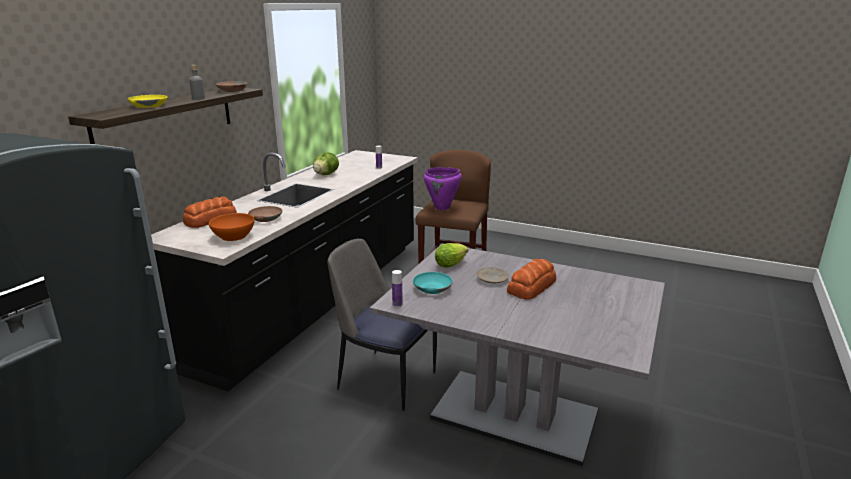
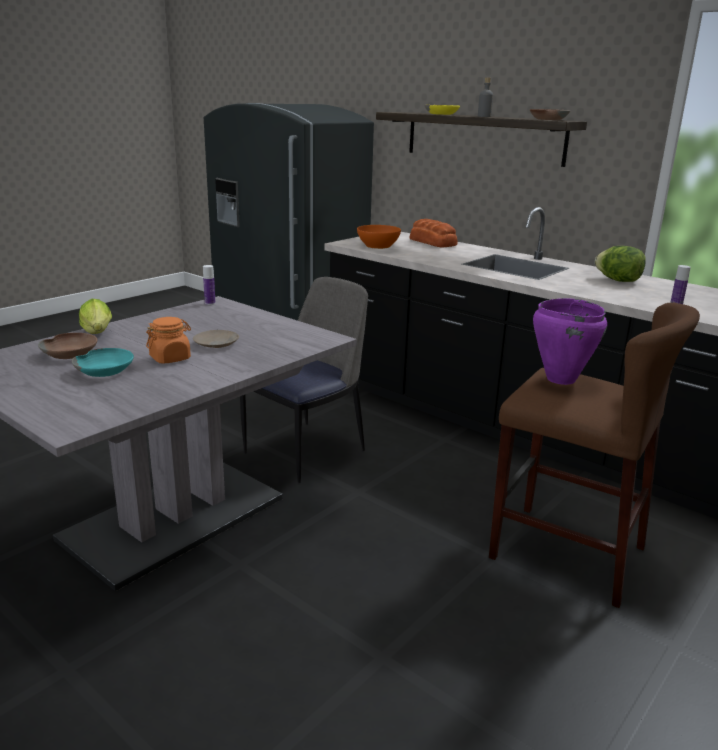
camera: 105 degrees right, 0 degrees up
(265, 218) = (425, 254): brown bowl -> brown bowl (71, 353)
(431, 288) = (227, 317): turquoise bowl -> turquoise bowl (105, 370)
(452, 264) = (280, 333): lettuce -> lettuce (97, 334)
(532, 286) = (170, 358): bread -> orange jar

